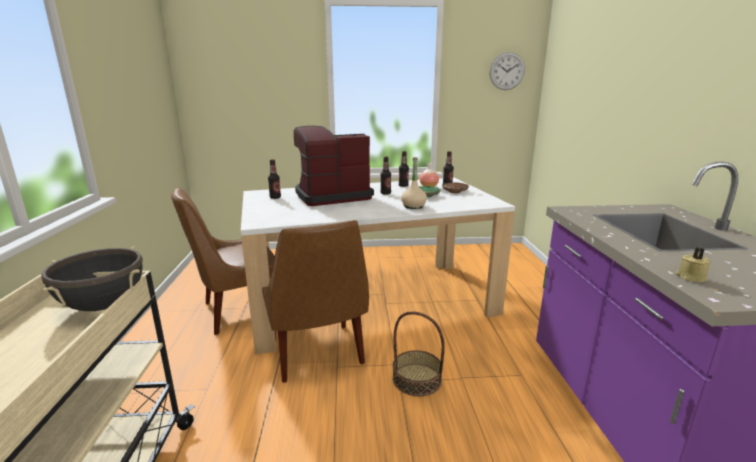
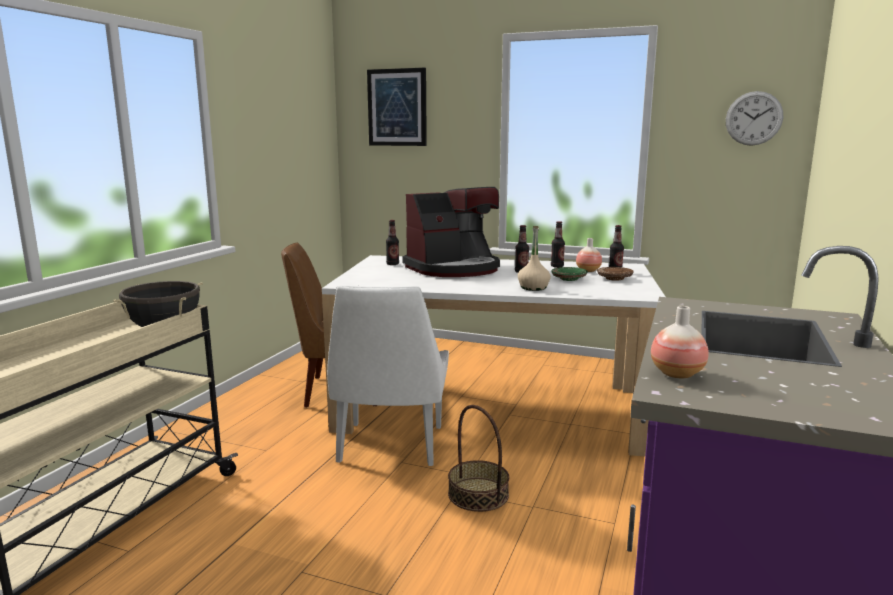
camera: 25 degrees right, 5 degrees down
(232, 59) = (397, 107): none -> picture
(317, 354) = (390, 446): brown chair -> white chair
(331, 196) = (454, 268): coffee machine -> coffee machine turned 150 degrees clockwise
(690, 277) = (677, 374): beige candle -> vase

